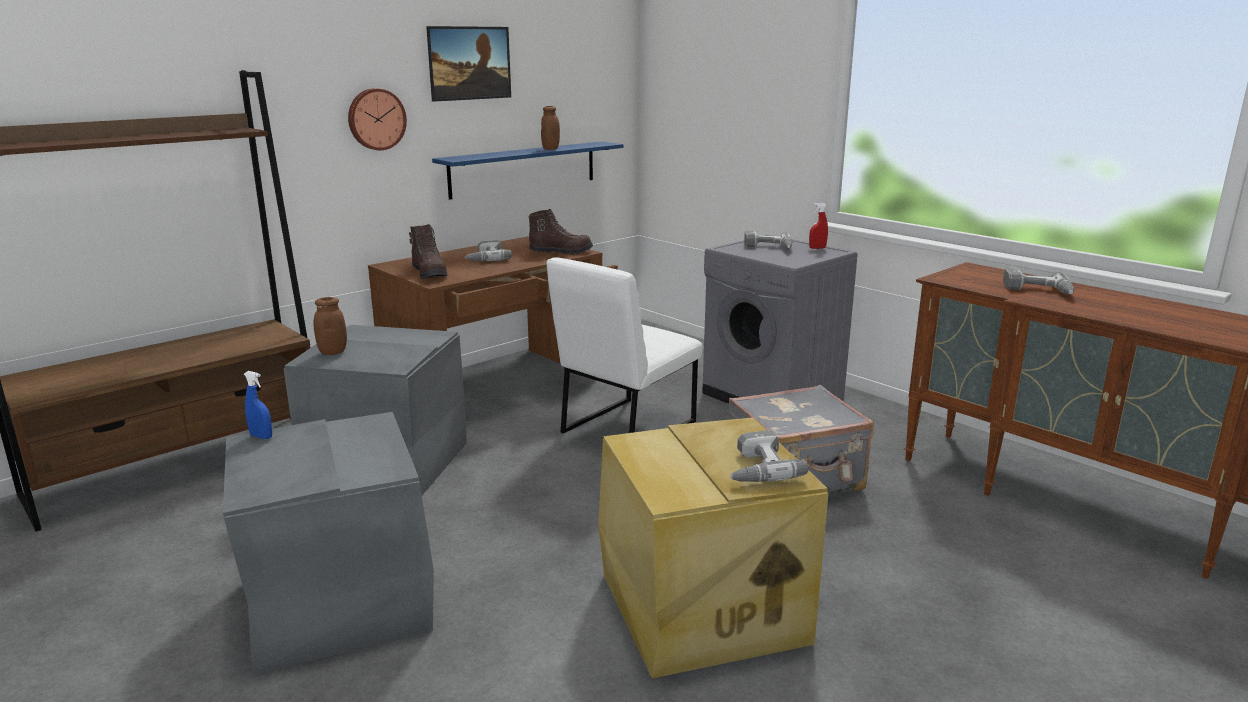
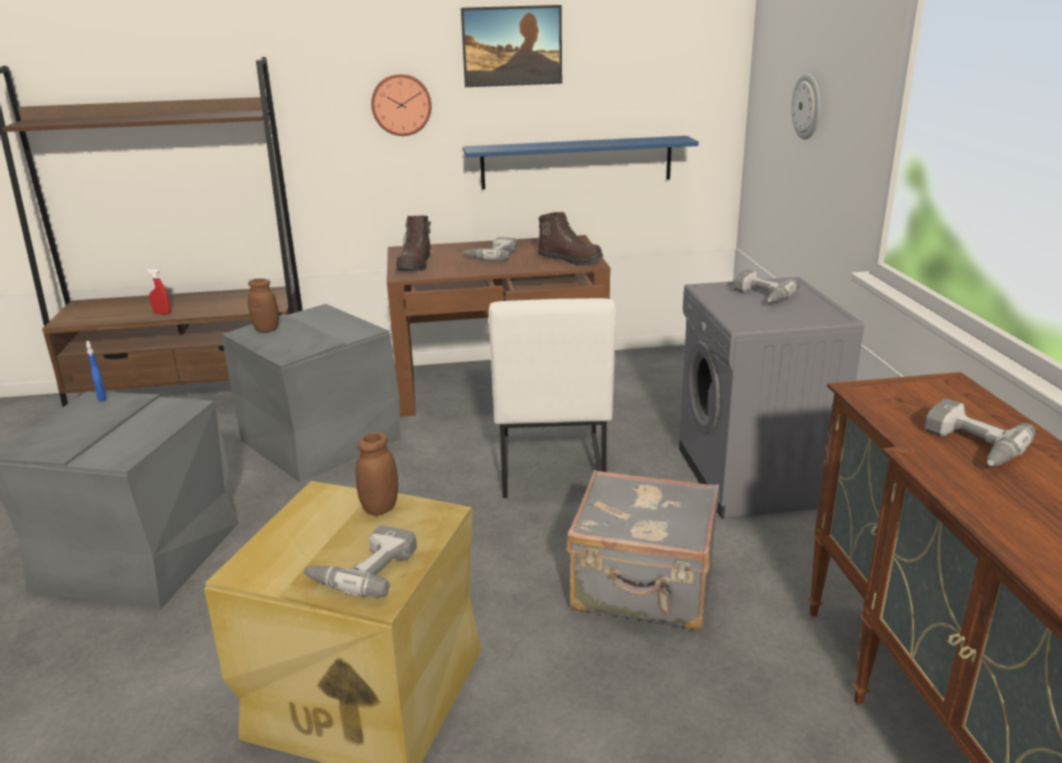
camera: 35 degrees right, 5 degrees up
(550, 149) = (601, 143): brown jar -> brown jar (380, 507)
(625, 428) = (551, 467): white chair -> white chair turned 75 degrees counterclockwise
(728, 107) = (808, 106): none -> wall clock
(817, 248) = (820, 307): red spray bottle -> red spray bottle (162, 313)

